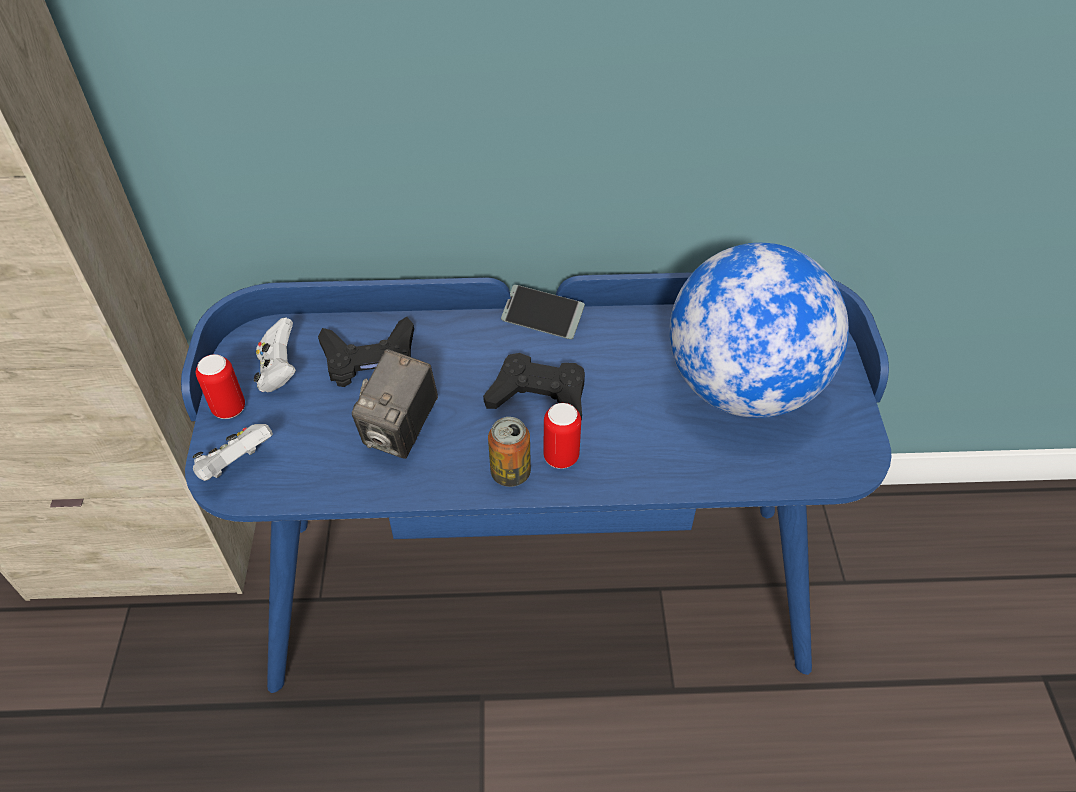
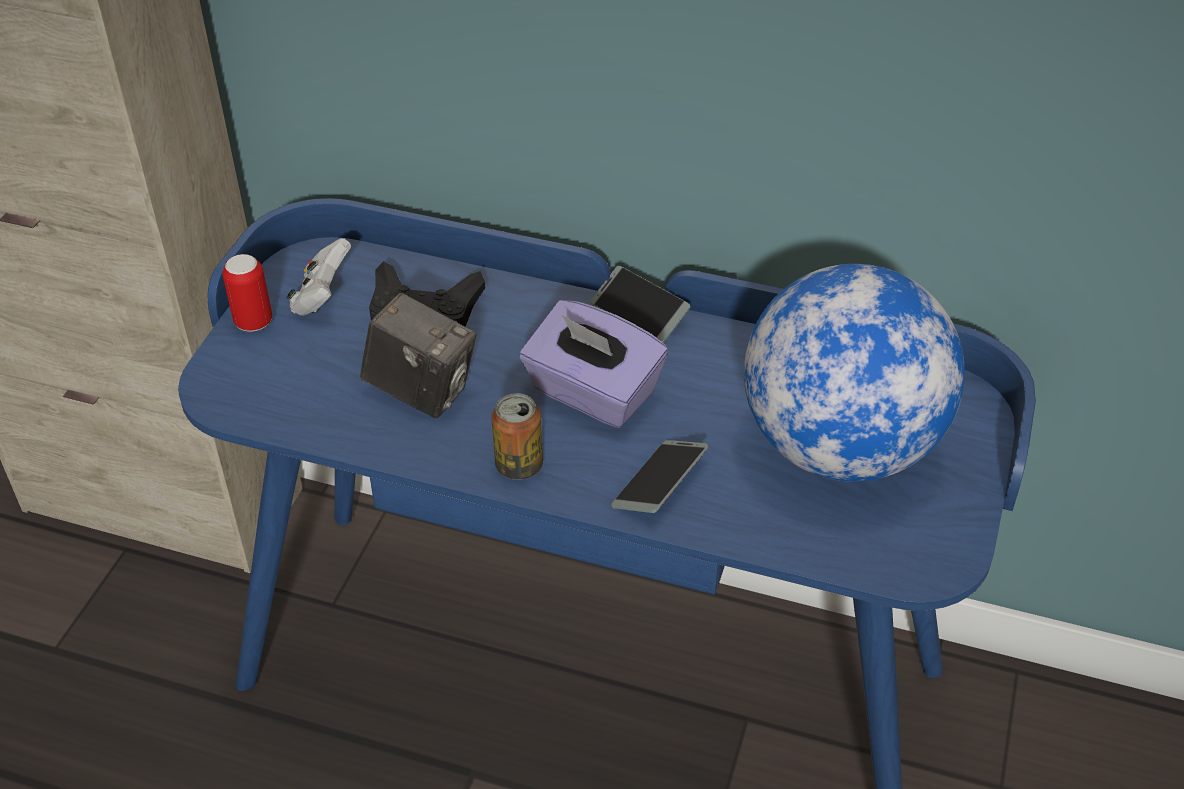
camera: 20 degrees right, 5 degrees down
(236, 466) = (234, 380): white game controller -> none
(401, 431) = (421, 391): camera -> camera turned 105 degrees counterclockwise
(538, 395) = (592, 393): black game controller -> purple tissue box
(561, 457) = (584, 465): can -> none
(626, 456) = (659, 484): none -> phone

